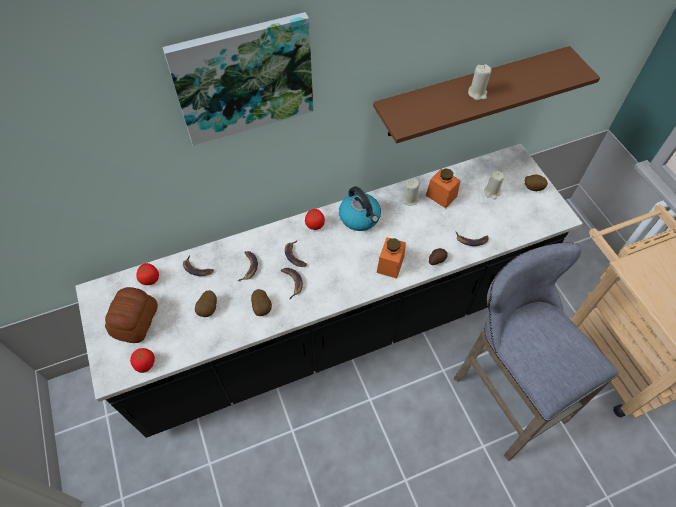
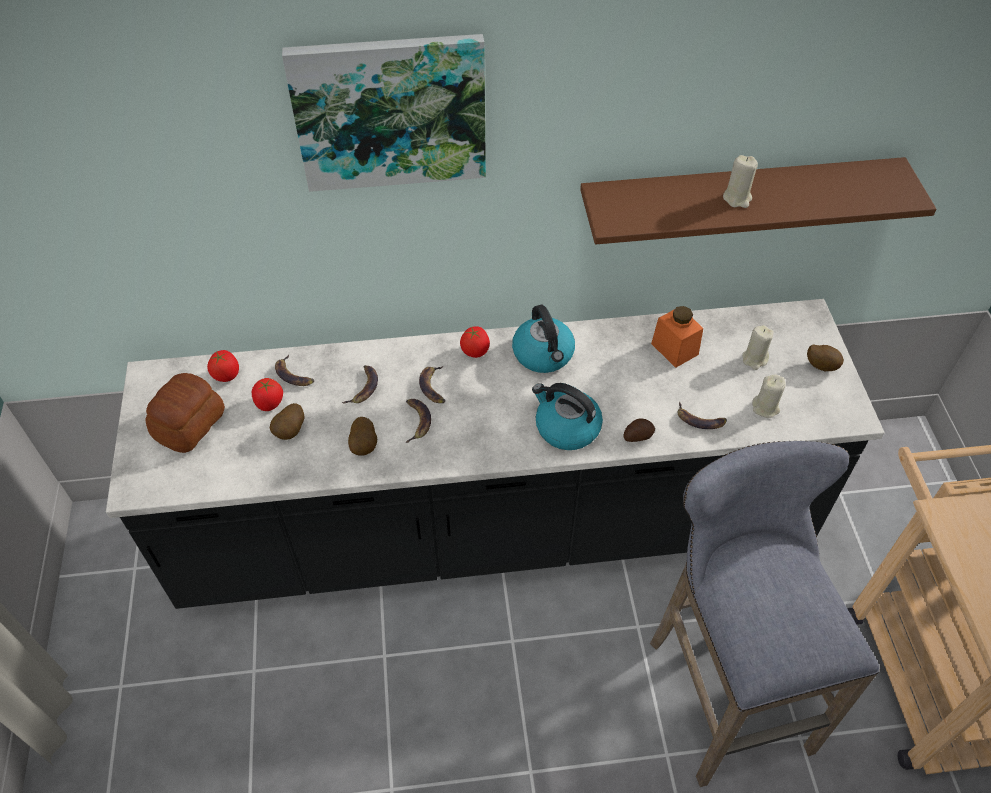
camera: 15 degrees right, 5 degrees down
(145, 364) = (184, 483): tomato -> tomato (269, 403)
(390, 264) = (566, 428): orange jar -> kettle
(410, 199) = (626, 344): beige candle -> beige candle (765, 407)

